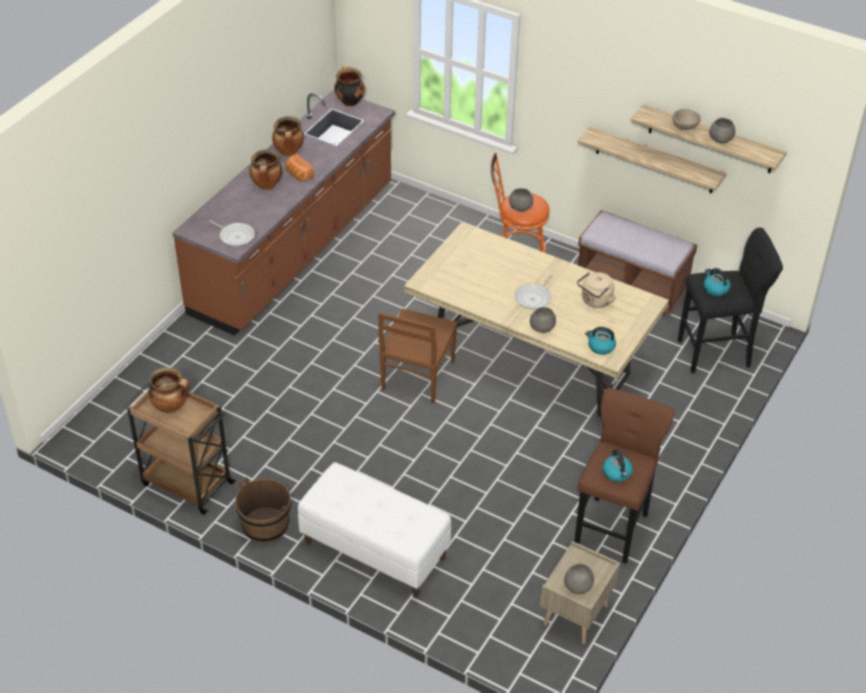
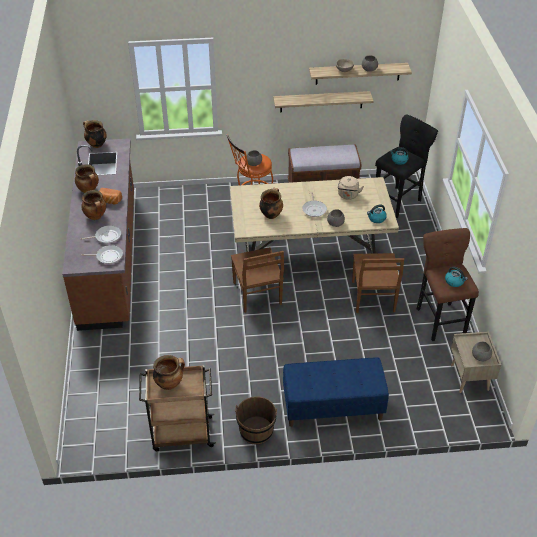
camera: 35 degrees left, 0 degrees up
(256, 213) = (106, 236): none -> frying pan
(374, 550) = (332, 407): white bench -> blue bench
(474, 279) = (271, 214): none -> cooking pot
(554, 454) = (373, 297): none -> brown chair

